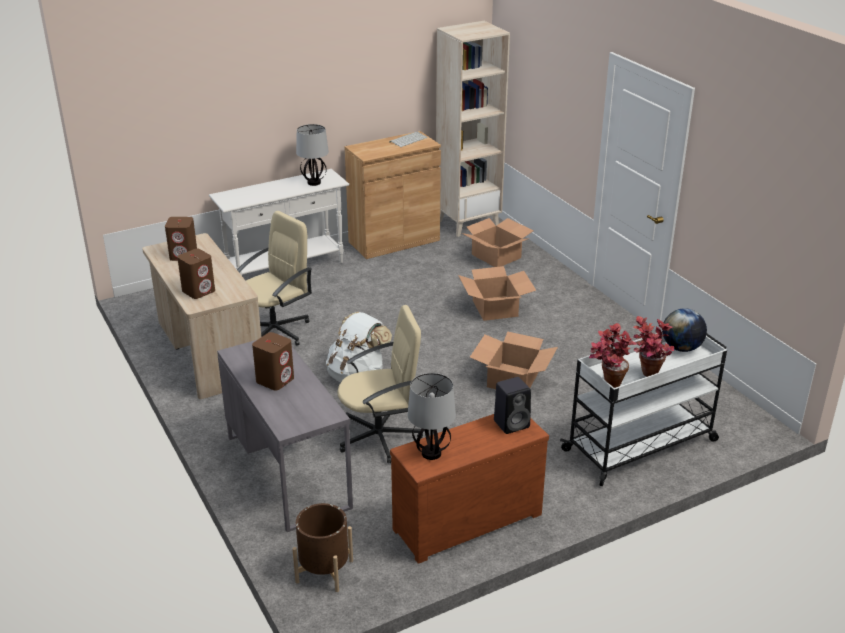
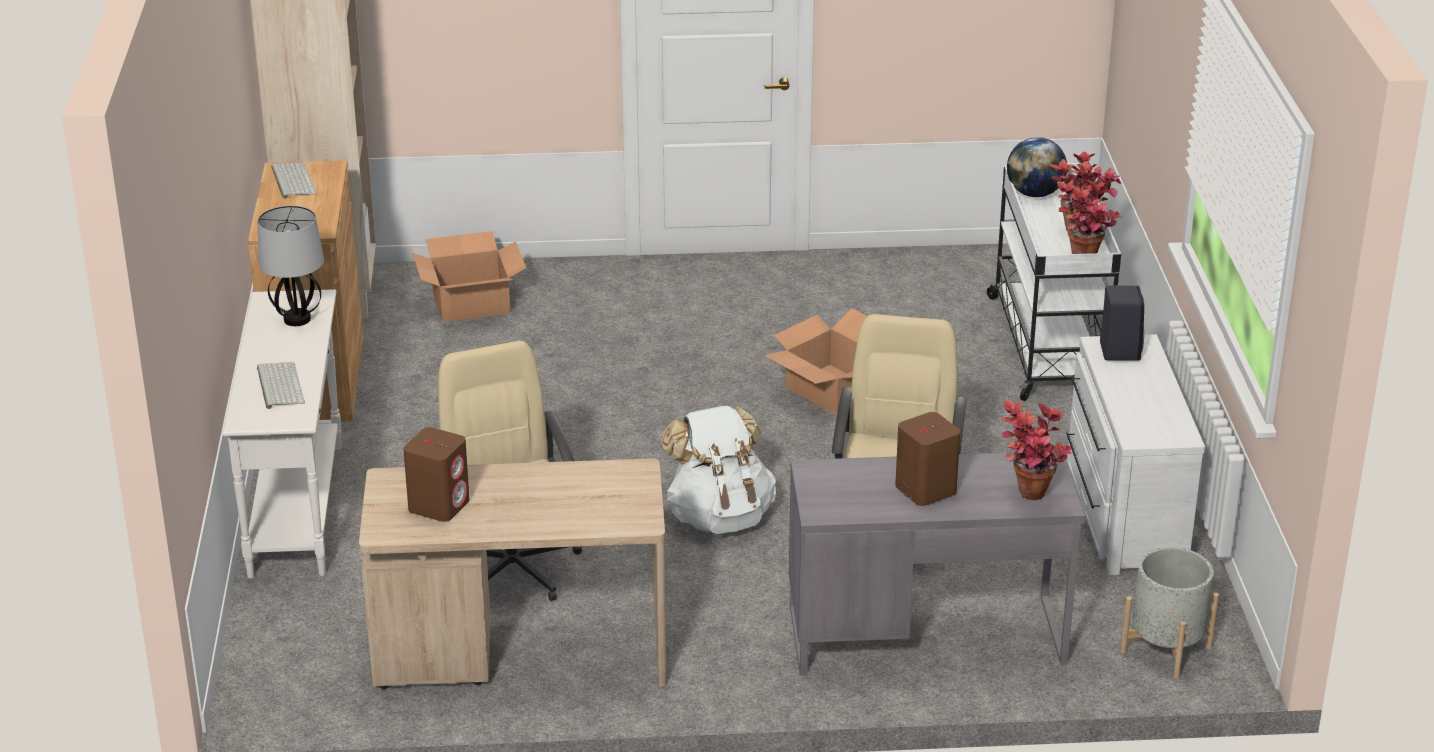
camera: 65 degrees left, 0 degrees up
(199, 291) = (590, 510): brown speaker -> none
(254, 194) = (279, 385): none -> keyboard
(285, 417) = (1029, 499): none -> potted plant
(324, 571) = (1166, 649): brown planter -> grey planter
(431, 453) = (1150, 421): table lamp -> none
(465, 519) = (1121, 513): brown dresser -> white dresser
(495, 308) = (629, 348): cardboard box -> none

